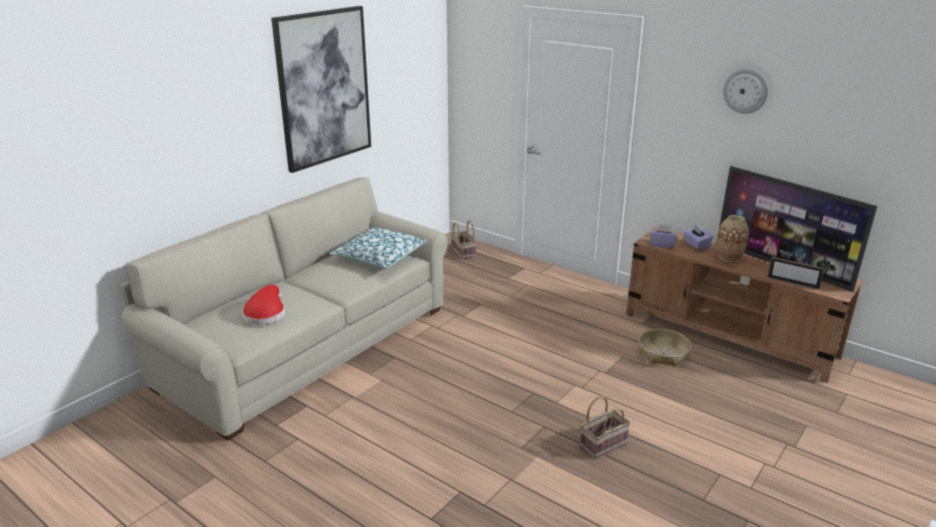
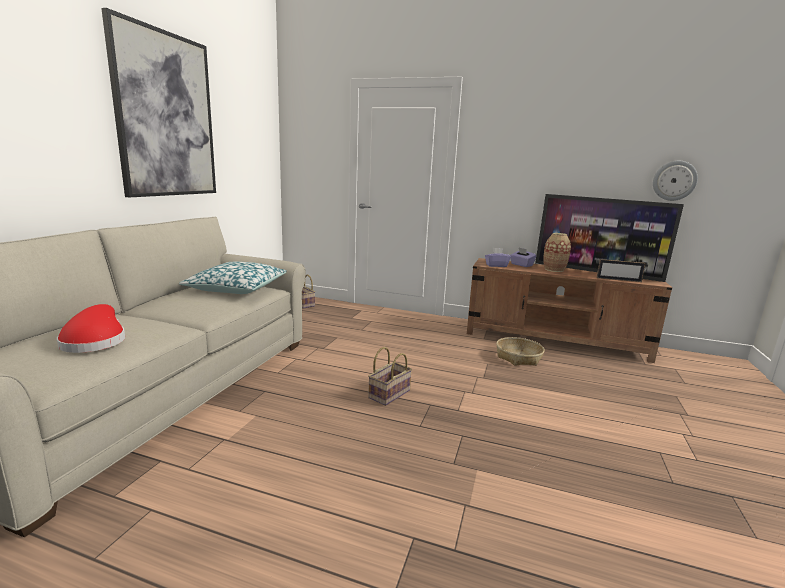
camera: 20 degrees left, 10 degrees down
(603, 443) = (532, 442): basket -> basket (389, 393)
(745, 91) = (554, 130): wall clock -> wall clock (674, 180)

